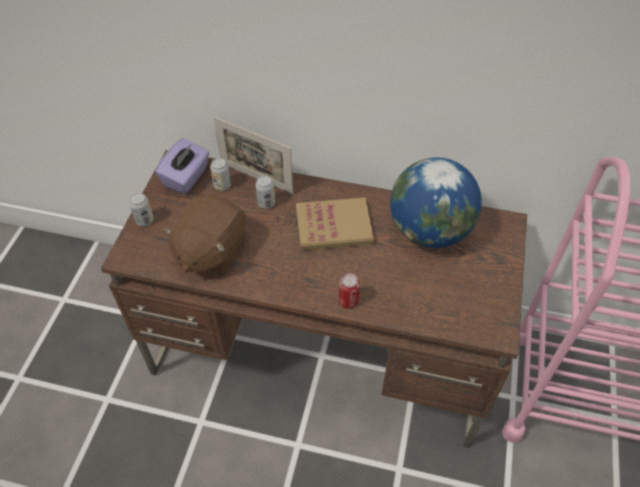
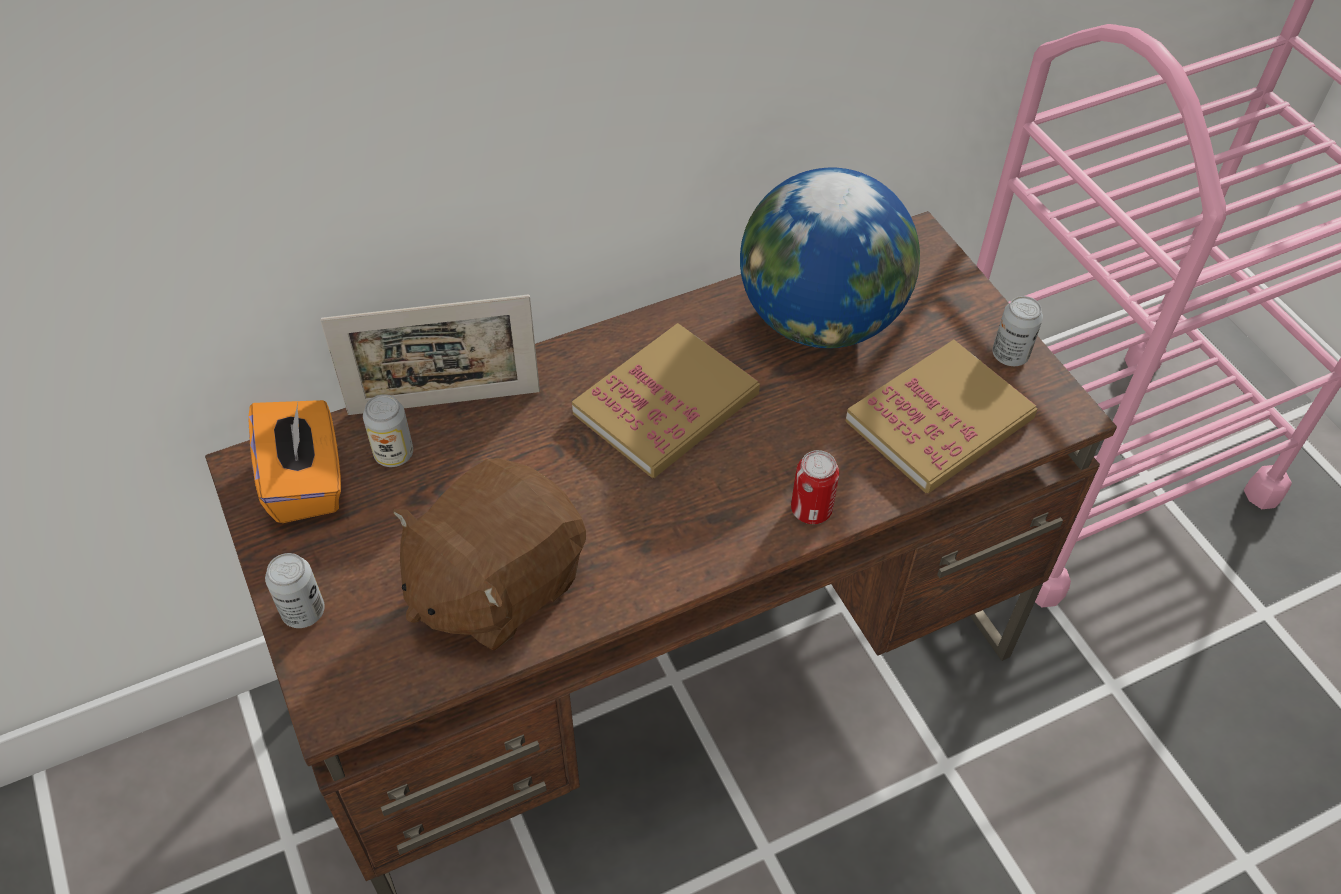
camera: 40 degrees left, 0 degrees up
(186, 177) = (306, 481): purple tissue box -> orange tissue box
(211, 251) = (495, 583): brown plush toy -> brown plush toy turned 60 degrees clockwise
(266, 203) = (509, 436): can -> can (1010, 355)
(438, 301) = (939, 420): none -> book

